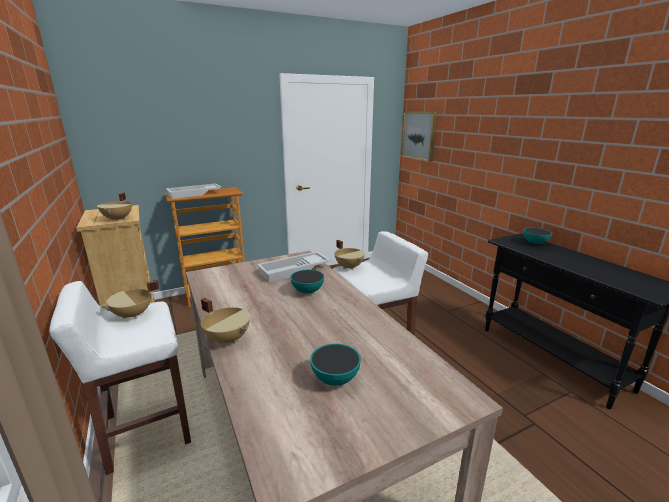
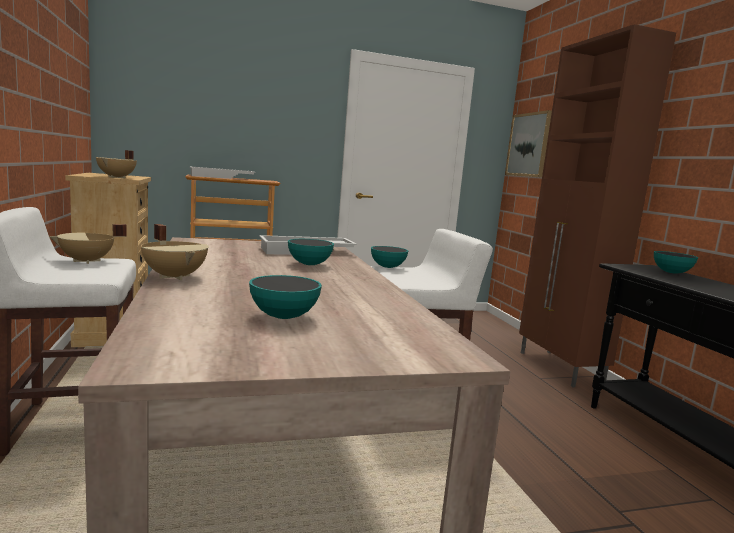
camera: 10 degrees right, 10 degrees down
(349, 267) = (387, 267): beige cooking pot -> bowl
(457, 299) = (560, 368): none -> brown cabinet

